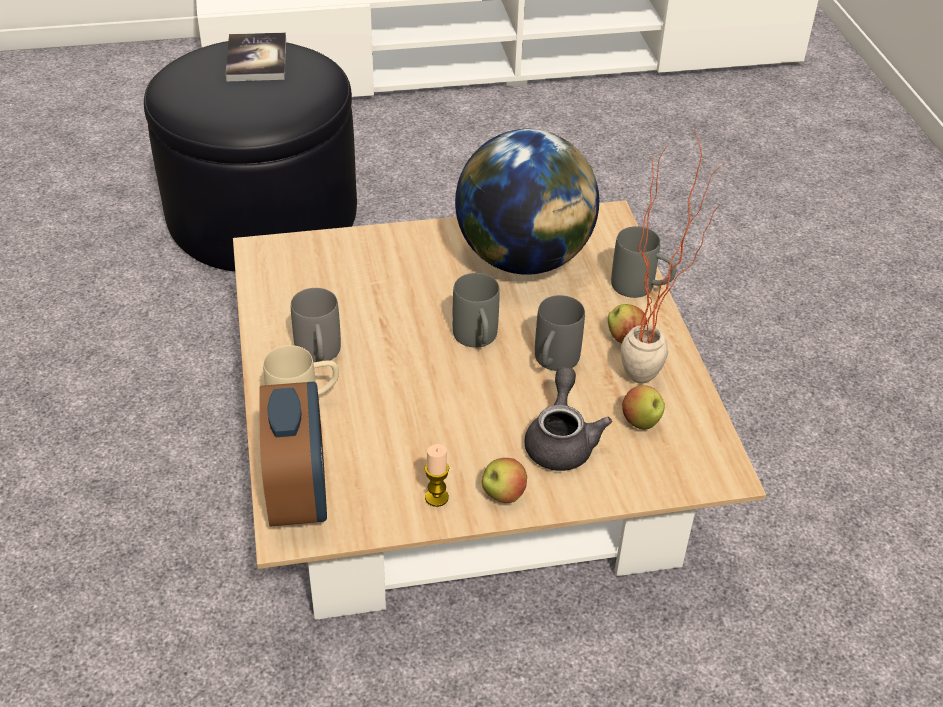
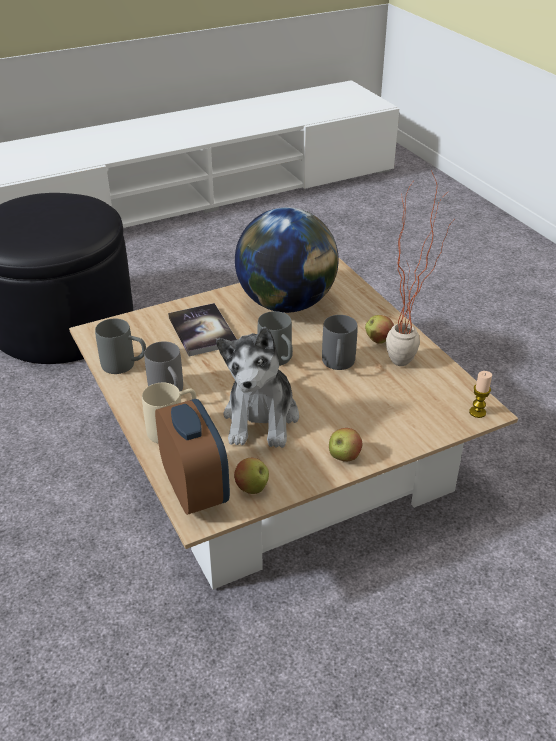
camera: 15 degrees left, 5 degrees down
(256, 59) = (45, 205): book -> book (202, 331)
(420, 416) = (261, 418): none -> plush toy
(436, 497) = (297, 469): candle -> candle (477, 412)
(561, 440) = (367, 413): grey teapot -> none
(641, 288) = (374, 307): grey mug -> grey mug (125, 365)
(641, 422) = (415, 390): apple -> apple (252, 488)

